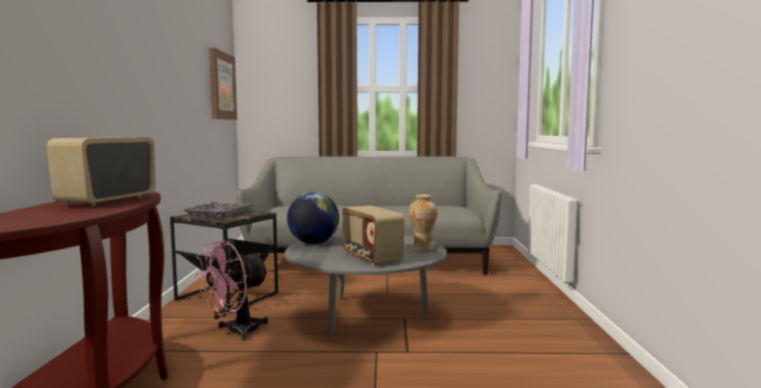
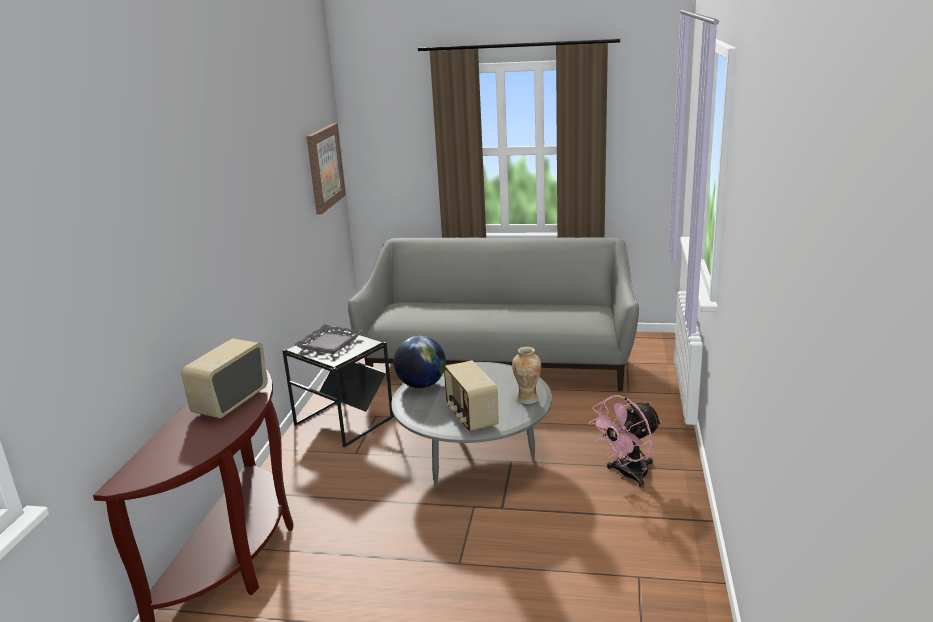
camera: 10 degrees right, 15 degrees up
(235, 332) = (350, 473): pink fan -> pink fan (627, 475)

